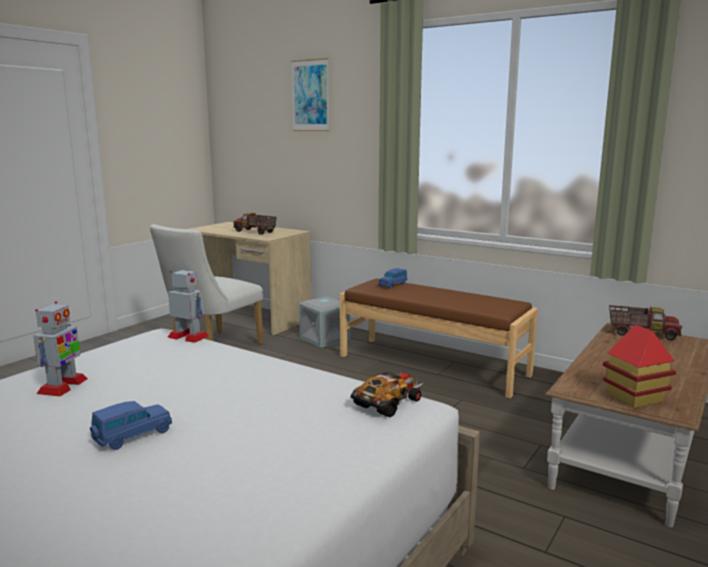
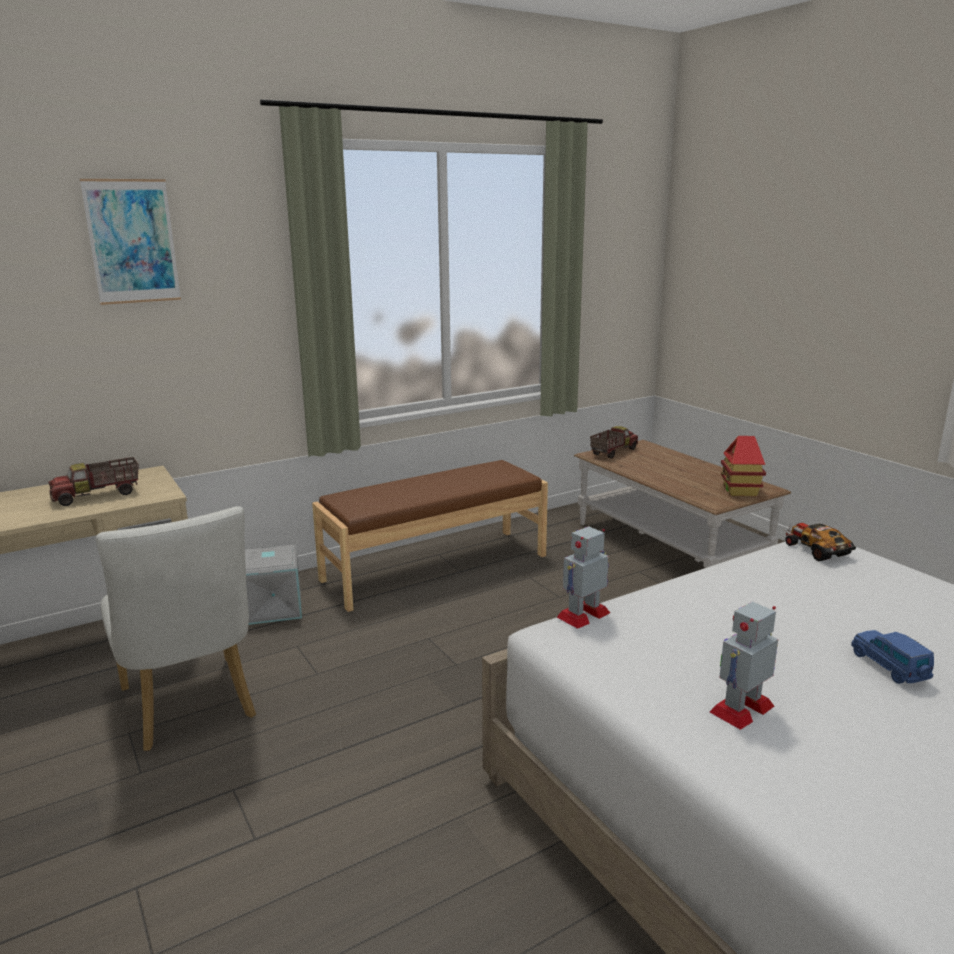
camera: 65 degrees left, 5 degrees up
(62, 386) = (742, 709): toy robot -> toy robot turned 75 degrees counterclockwise
(393, 285) = (368, 494): blue toy car -> none

